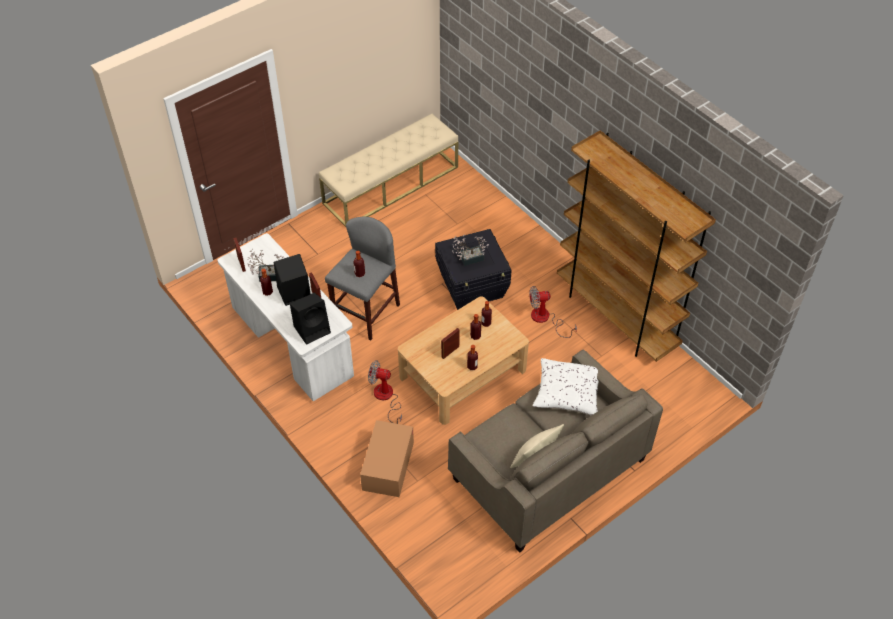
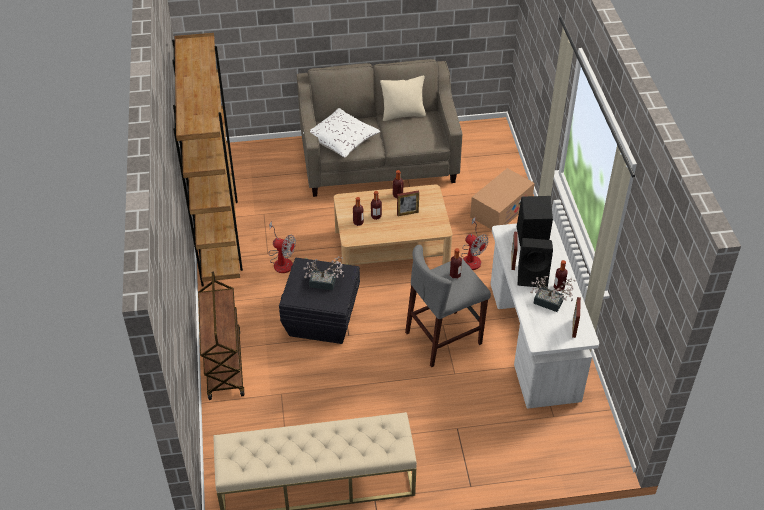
camera: 150 degrees left, 5 degrees down
(514, 224) = (224, 364): none -> brown cart

